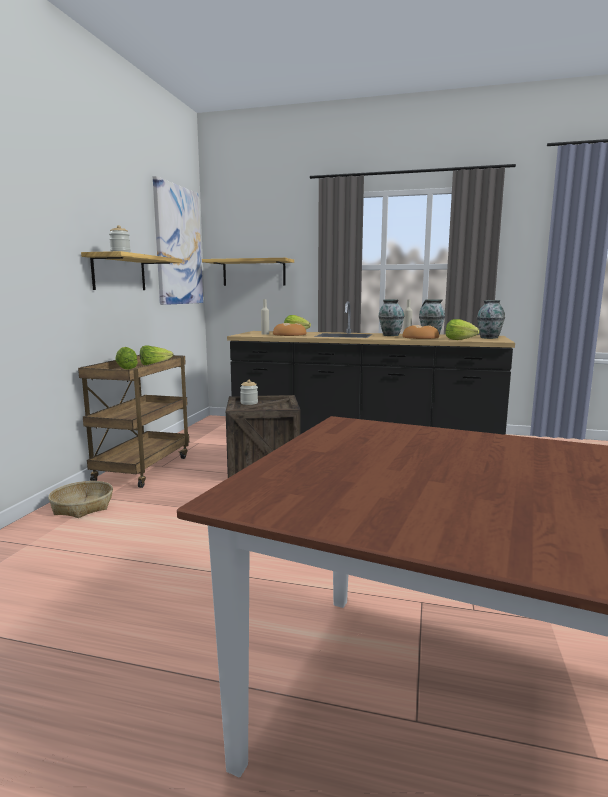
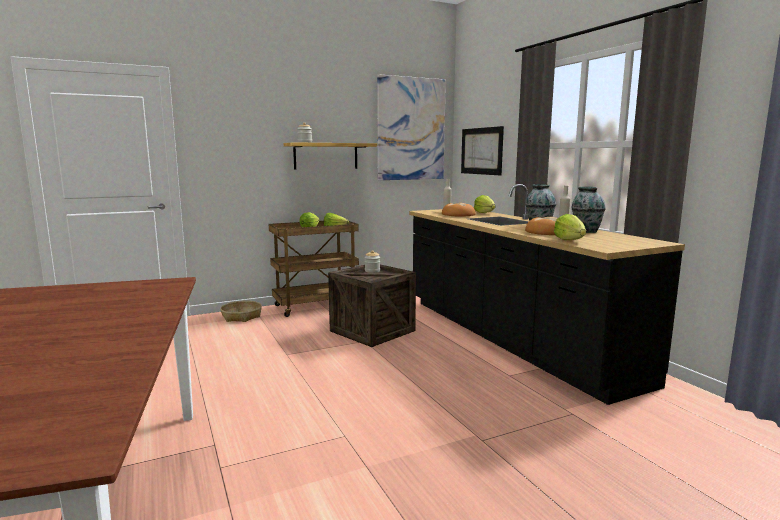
camera: 50 degrees right, 0 degrees up
(254, 273) = (481, 151): shelf -> picture
(489, 338) = (627, 243): vase -> none

